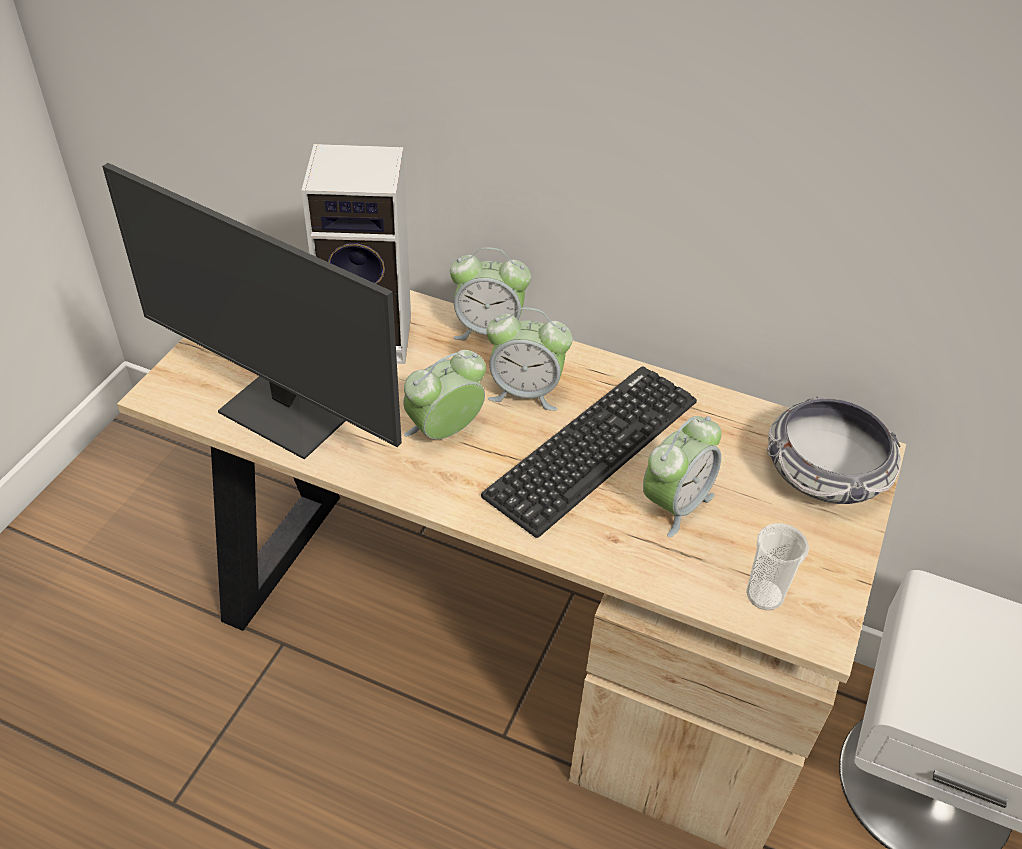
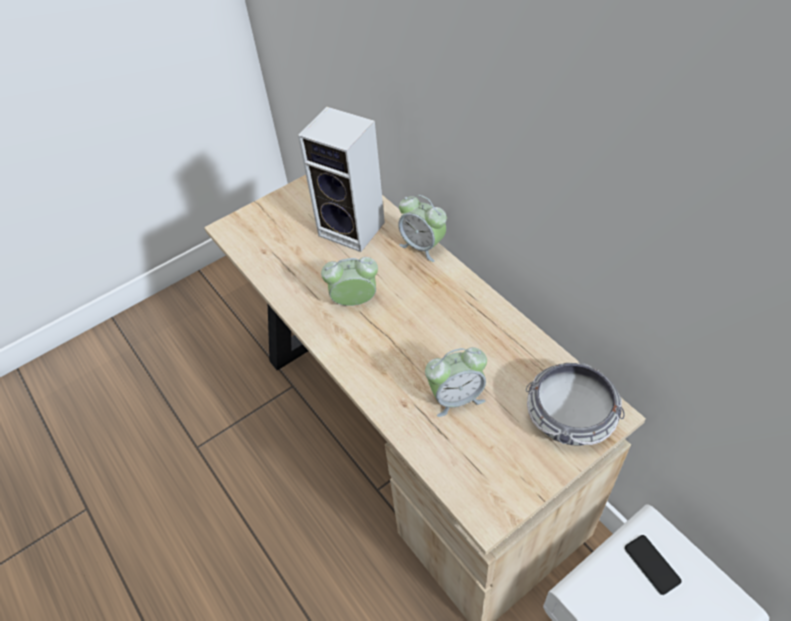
camera: 35 degrees right, 5 degrees up
(288, 411) = (281, 260): monitor -> none
(525, 391) = (417, 293): alarm clock -> none
(593, 448) = (432, 343): keyboard -> none
(764, 595) = (469, 477): cup -> none
(963, 635) = (652, 564): none -> phone

